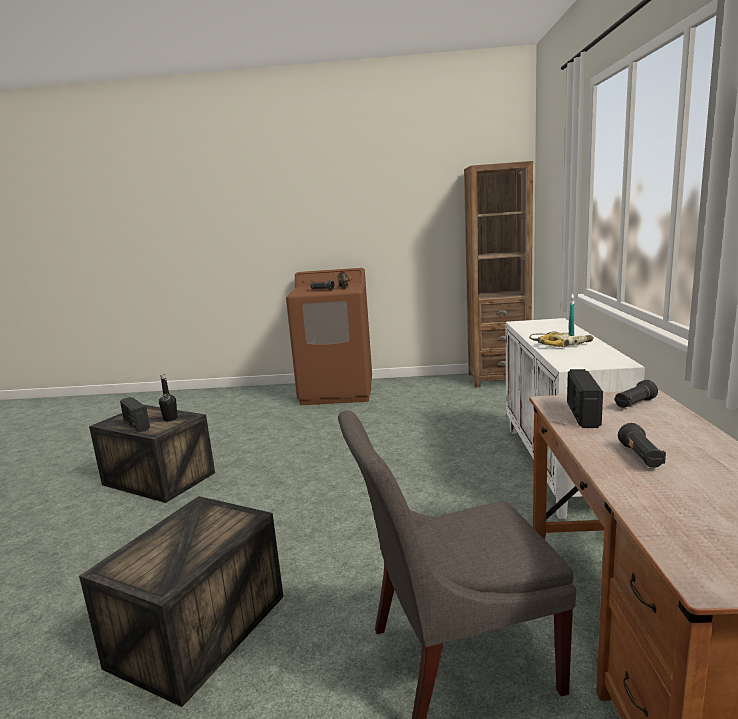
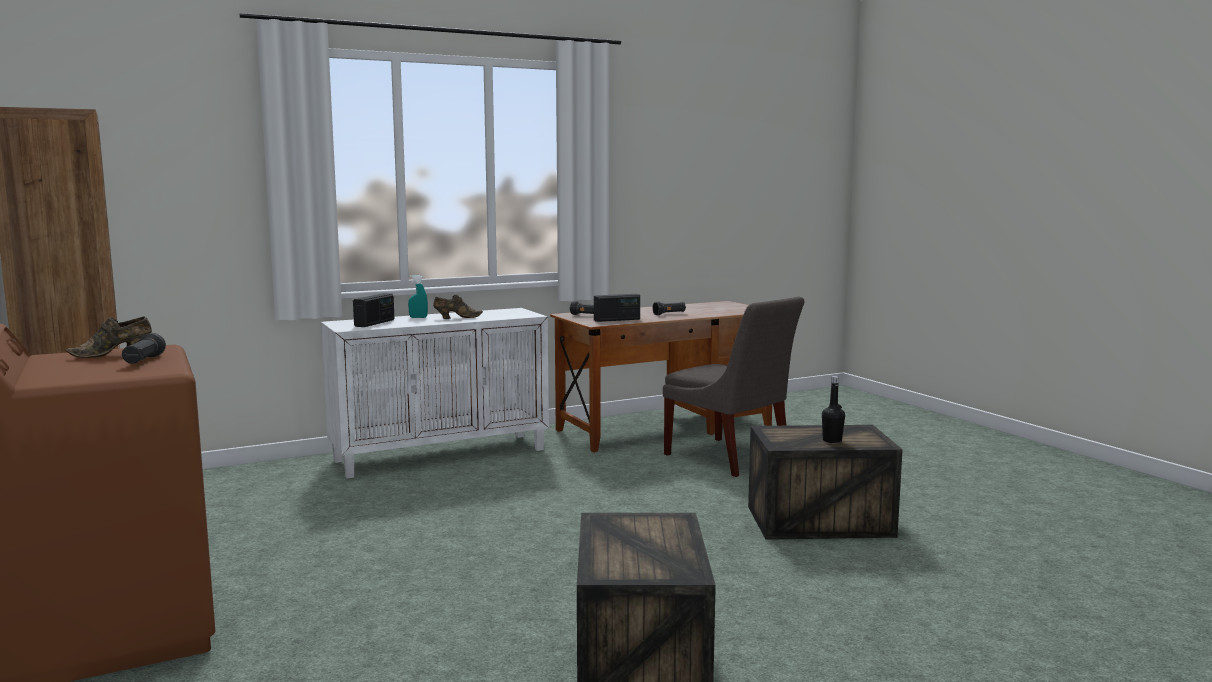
camera: 120 degrees left, 5 degrees down
(136, 425) = (669, 544): radio -> radio (375, 323)
(170, 419) = (622, 529): black bottle -> black bottle (832, 441)
(561, 344) = (456, 318): power drill -> brown shoe

